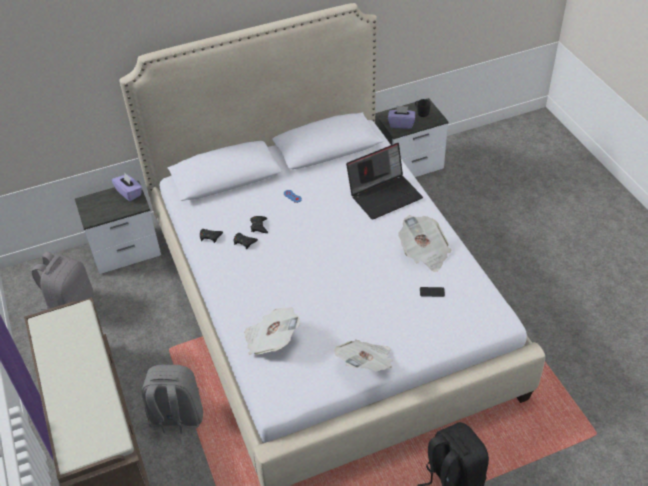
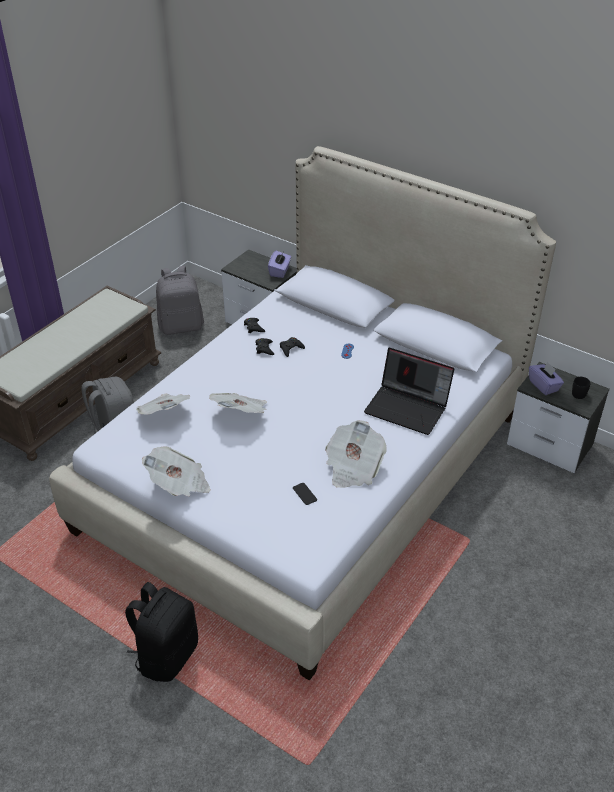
camera: 55 degrees right, 5 degrees down
(314, 290) = (241, 414): none -> newspaper

